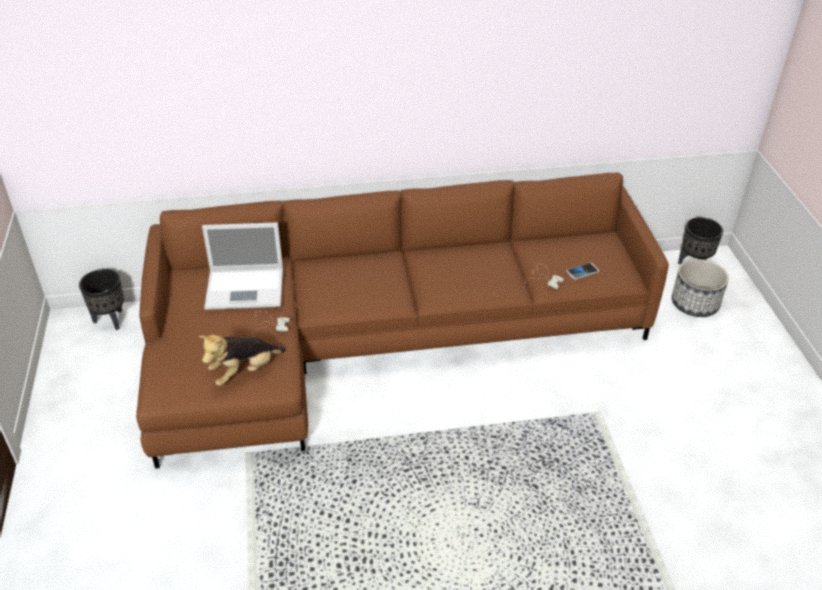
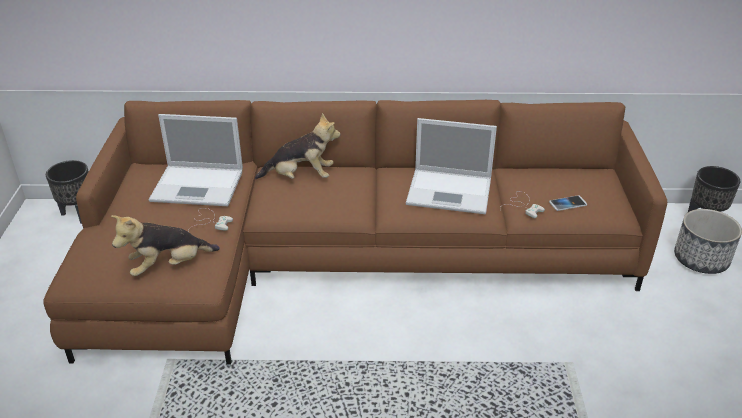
camera: 10 degrees right, 5 degrees down
(337, 268) = (301, 177): none -> plush toy
(478, 270) = (451, 191): none -> laptop

